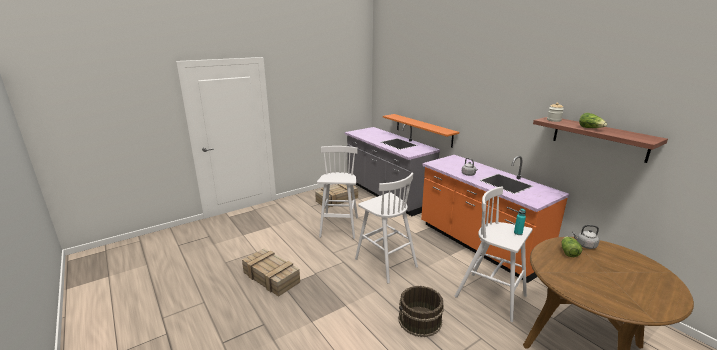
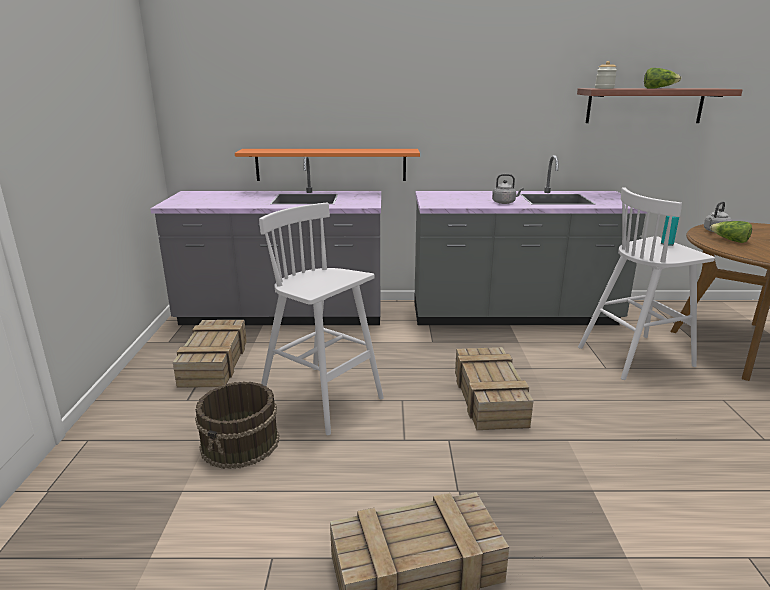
camera: 55 degrees left, 0 degrees up
(384, 262) = (490, 399): white stool -> crate
(420, 321) = (669, 430): brown bucket -> brown bucket (241, 443)
(478, 245) = (513, 316): orange counter -> grey counter

